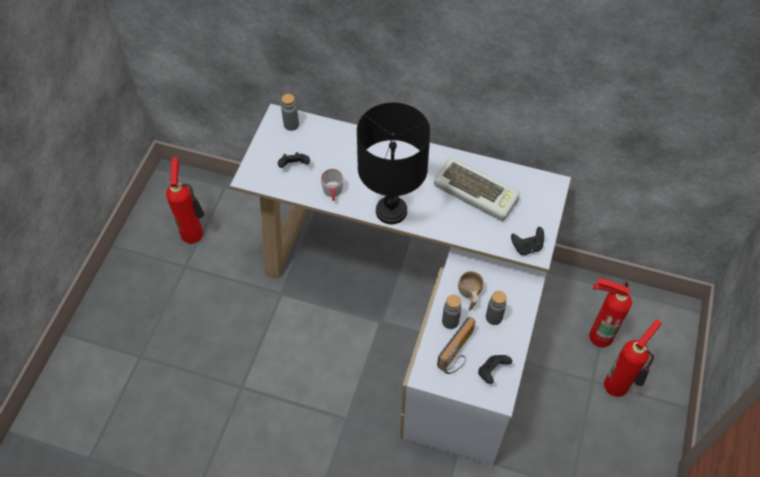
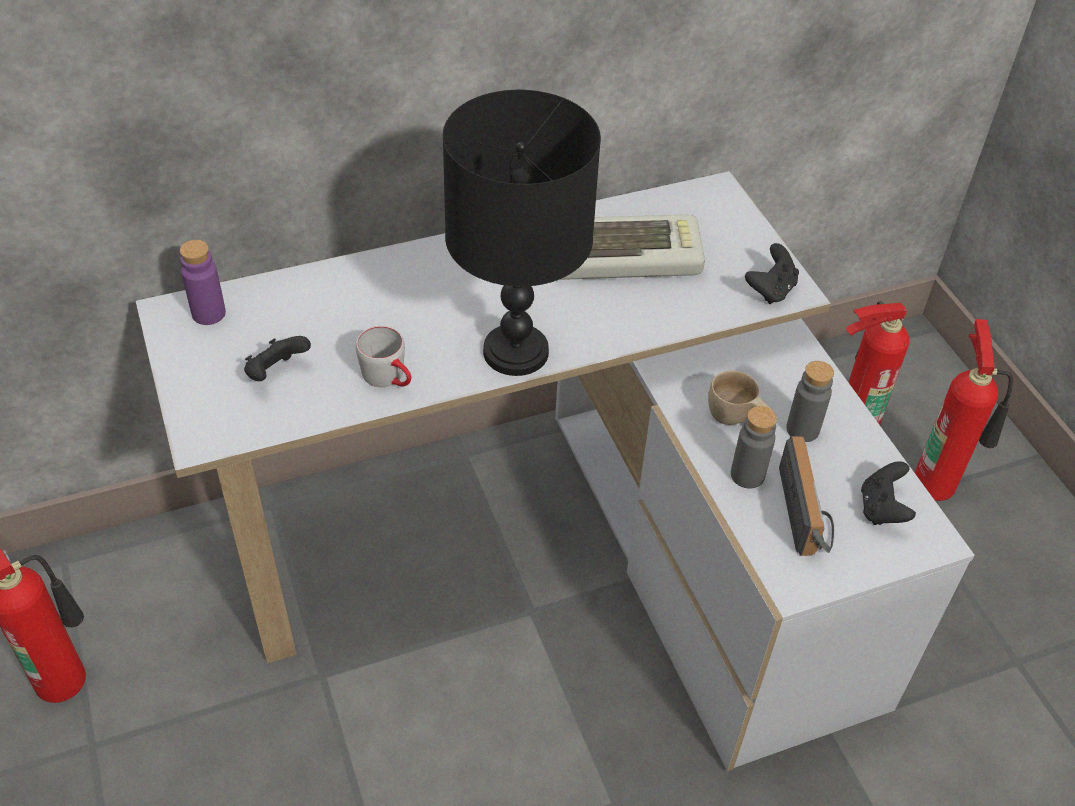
camera: 40 degrees left, 10 degrees down
(291, 124) = (209, 313): grey bottle -> purple bottle

